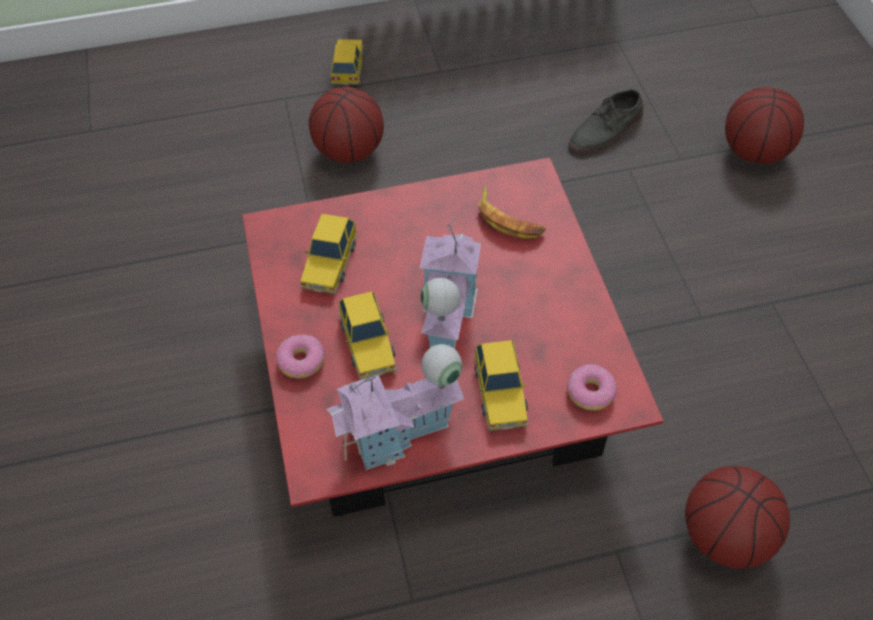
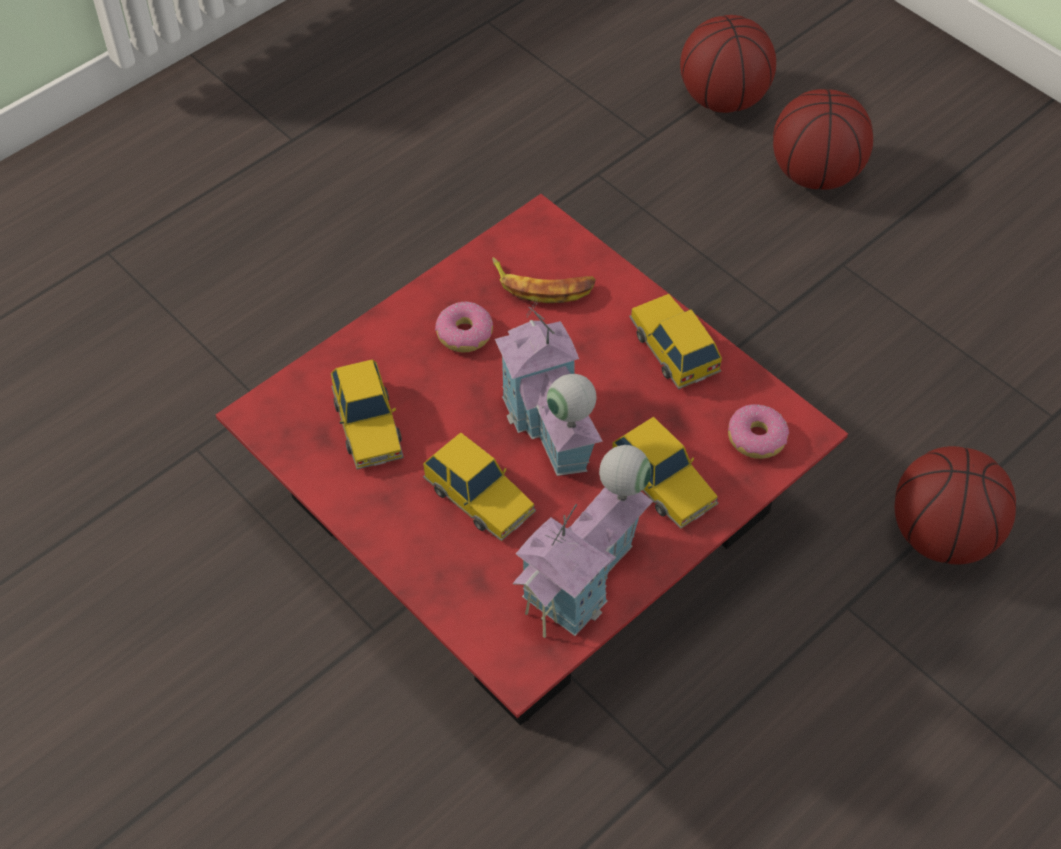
camera: 30 degrees left, 0 degrees up
(301, 361) = (416, 553): donut -> donut (465, 334)
(348, 67) = (166, 179): toy car -> toy car (673, 348)
(350, 151) = (244, 287): basketball -> basketball (816, 174)
(606, 130) = (543, 137): grey shoe -> none

